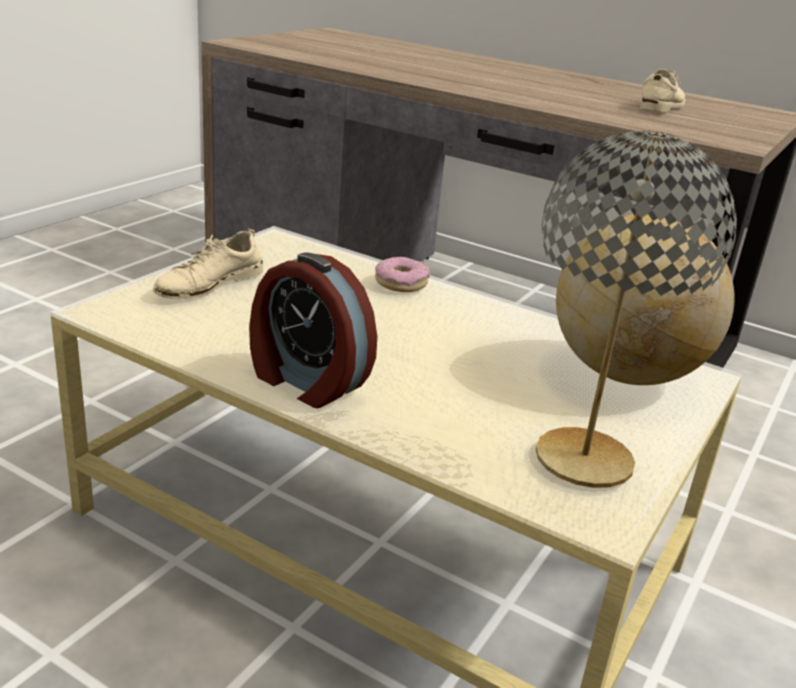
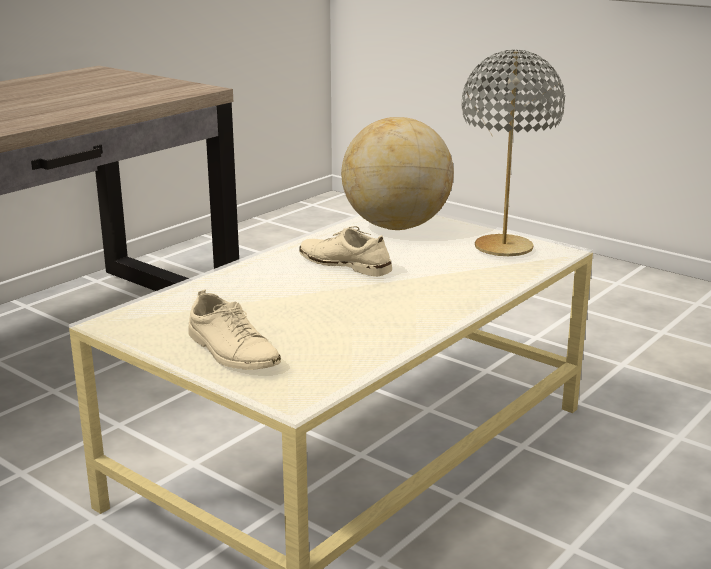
camera: 80 degrees left, 5 degrees down
(306, 382) = (424, 313): alarm clock -> none
(401, 283) = (240, 276): donut -> none
(661, 106) = (68, 90): beige shoe -> beige shoe (345, 264)

